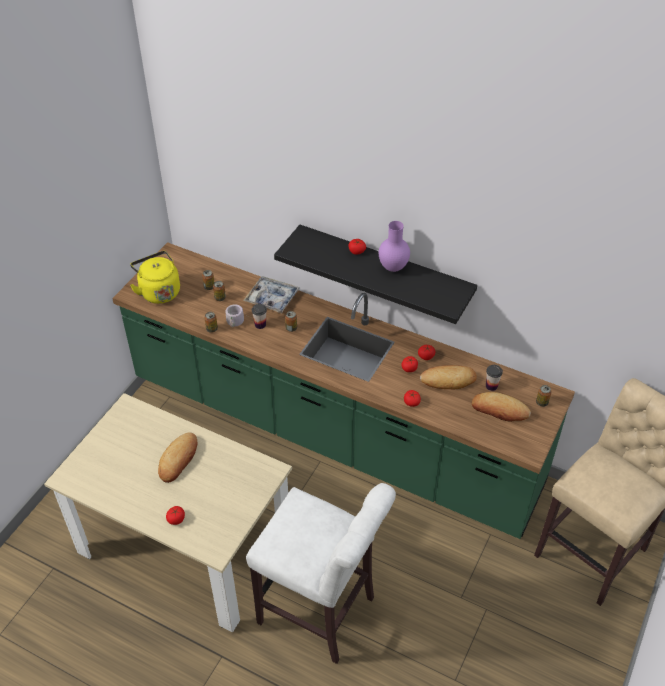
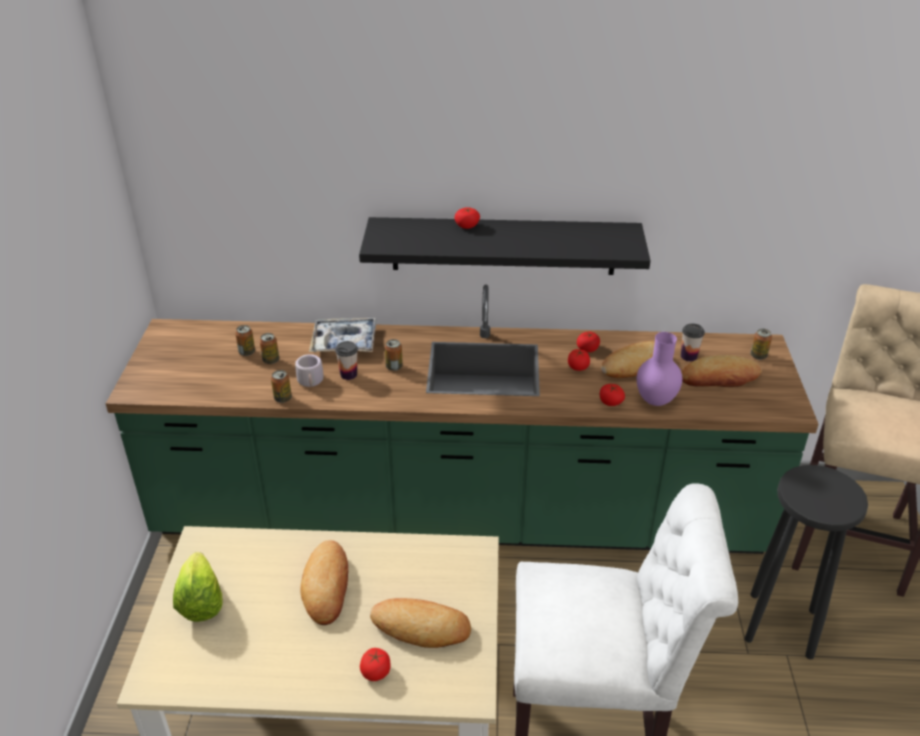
camera: 25 degrees left, 10 degrees down
(109, 443) = (200, 602): none -> lettuce
(159, 291) = (174, 376): yellow kettle -> none
(214, 504) = (421, 627): none -> bread
(393, 267) = (527, 230): purple vase -> purple vase (655, 400)
(496, 589) = (780, 625): none -> black stool

